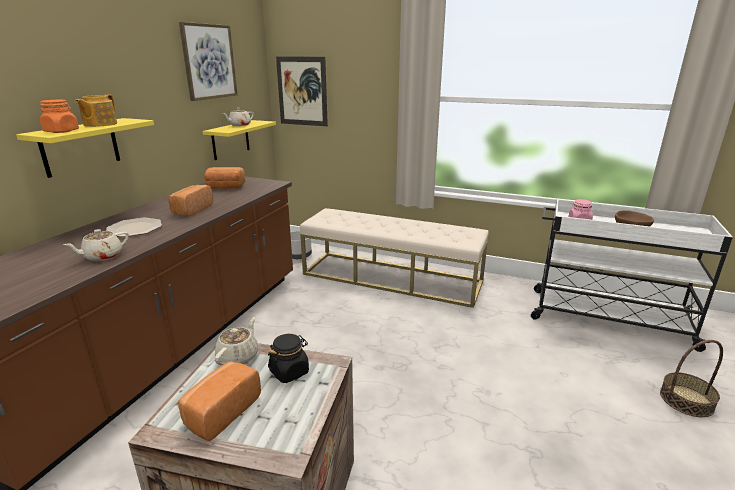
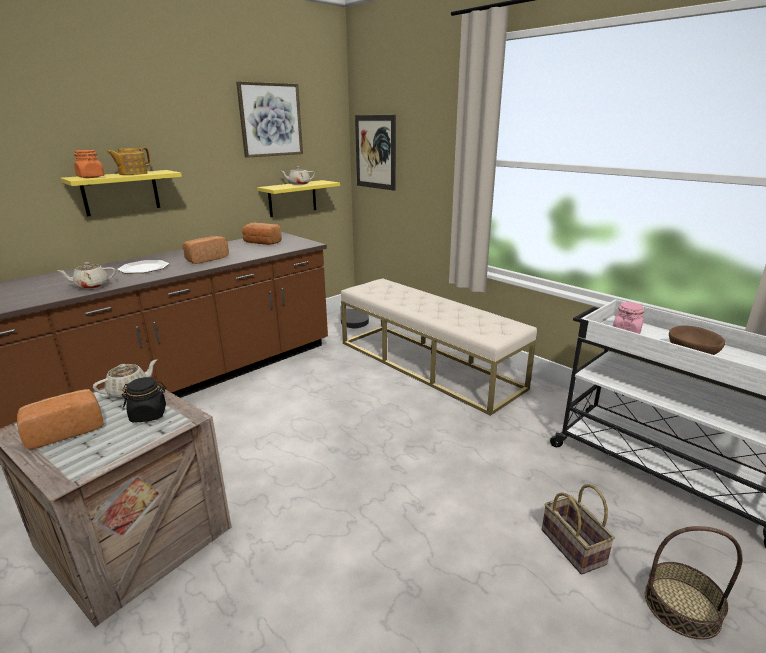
camera: 25 degrees right, 0 degrees up
(604, 385) = (575, 547): none -> basket

